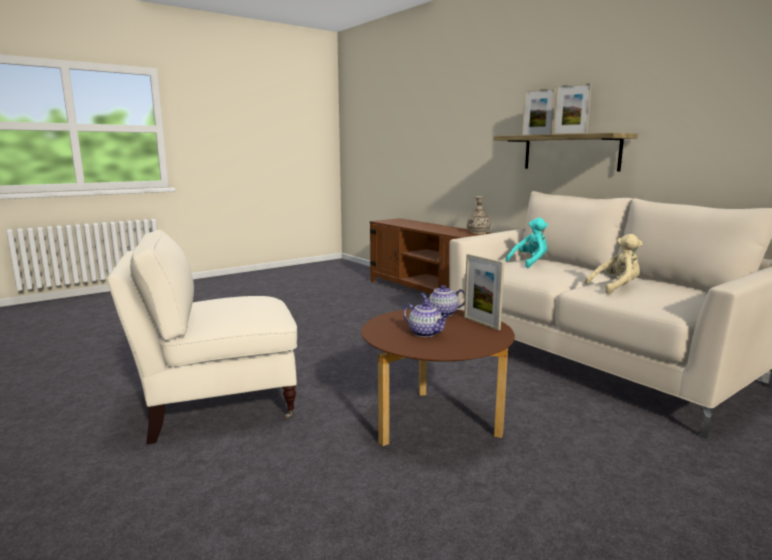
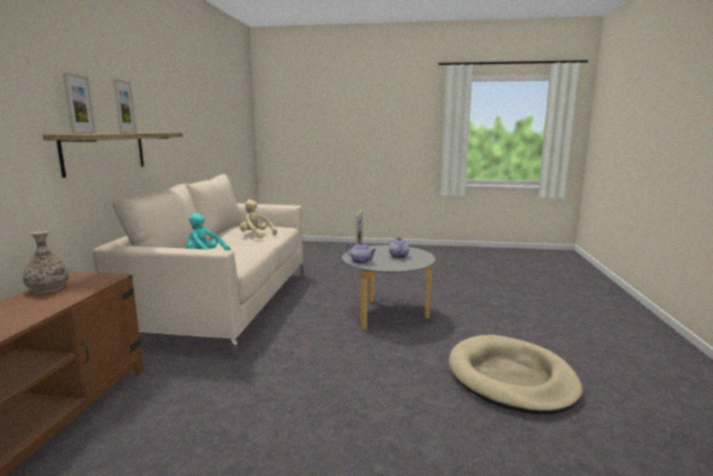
camera: 135 degrees left, 0 degrees up
(216, 405) = (511, 378): beige armchair -> beige dog bed
(434, 422) = (387, 315): brown coffee table -> grey coffee table

